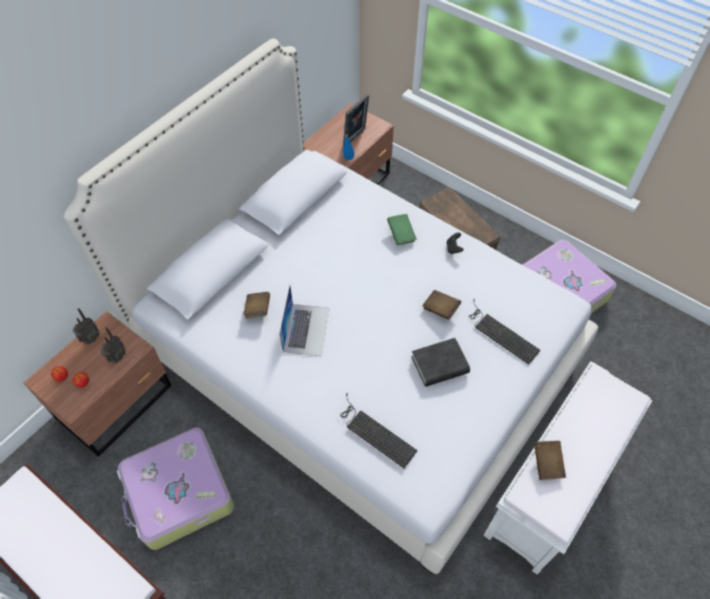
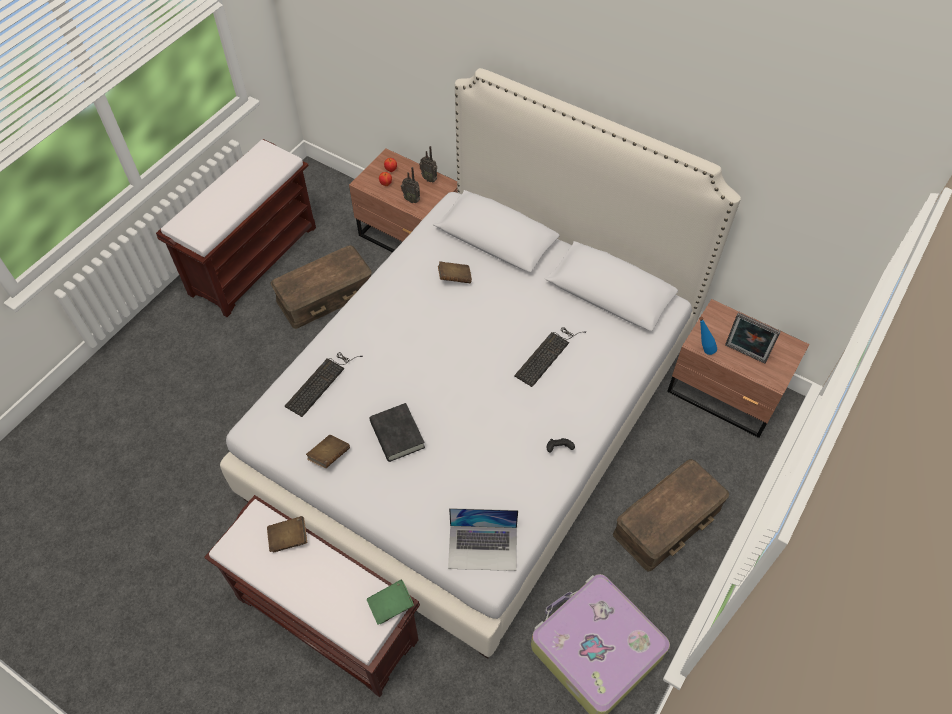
camera: 85 degrees right, 0 degrees up
(178, 494) = (325, 296): suitcase -> brown storage box
(306, 329) = (434, 318): laptop -> laptop (483, 547)
(401, 234) = (571, 394): green book -> green book (391, 606)
(440, 309) = (470, 436): brown book -> brown book (329, 456)
(500, 333) = (442, 496): keyboard -> keyboard (548, 354)
(550, 487) = (329, 619): white bench -> brown bench

